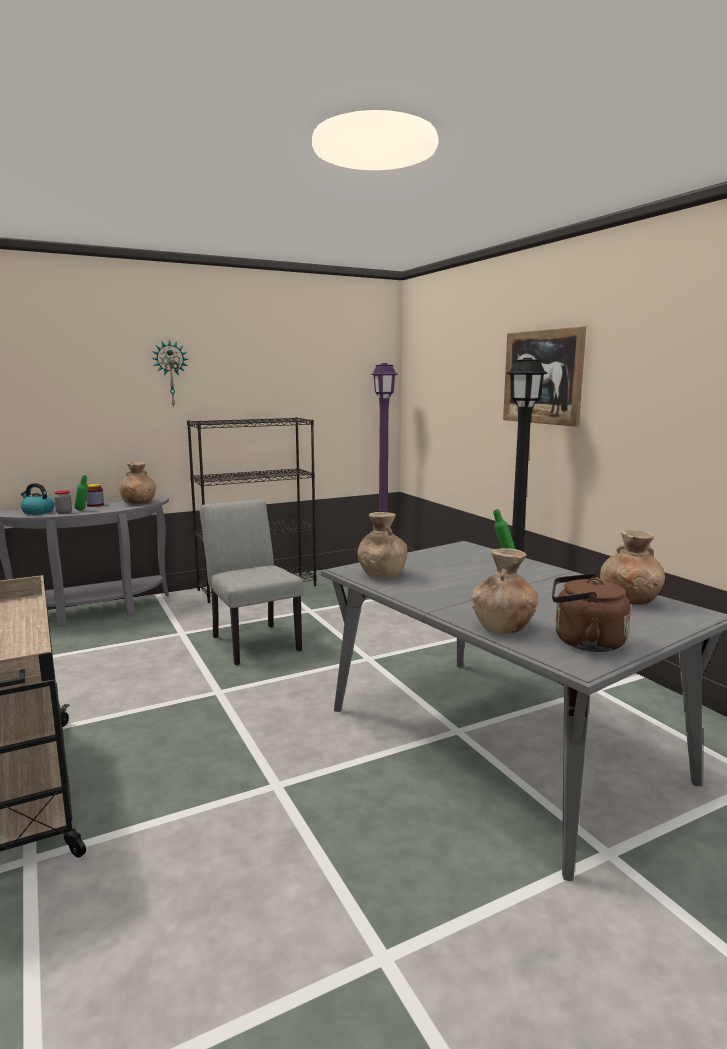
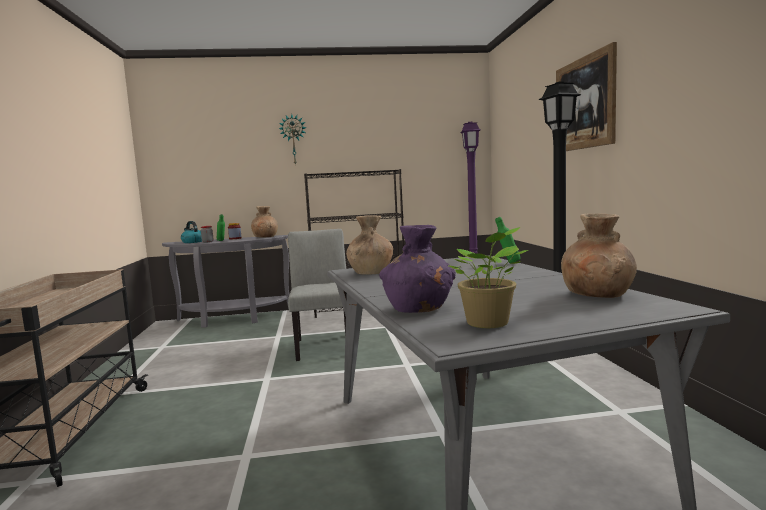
camera: 20 degrees right, 5 degrees down
(503, 627) = (419, 309): brown vase -> purple vase
(584, 642) = (488, 324): brown kettle -> potted plant

